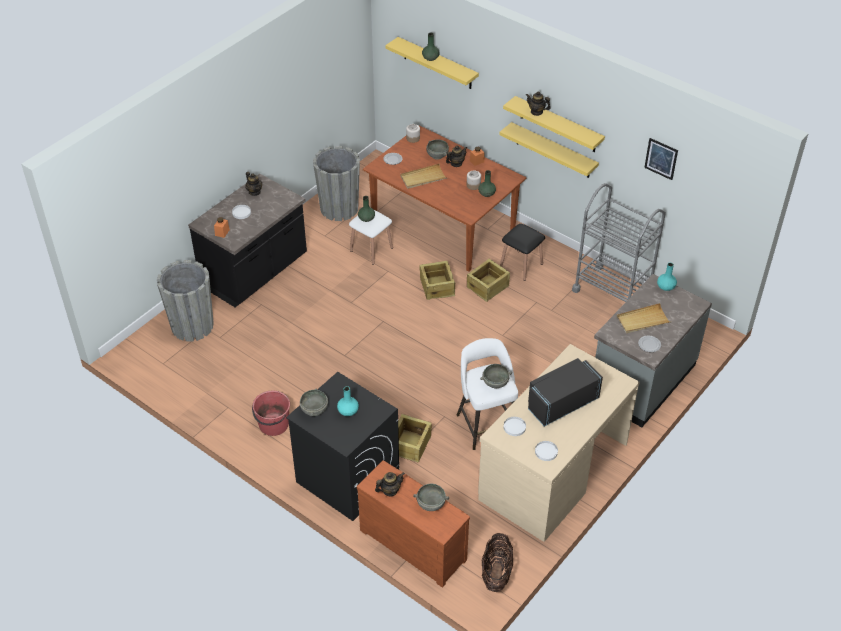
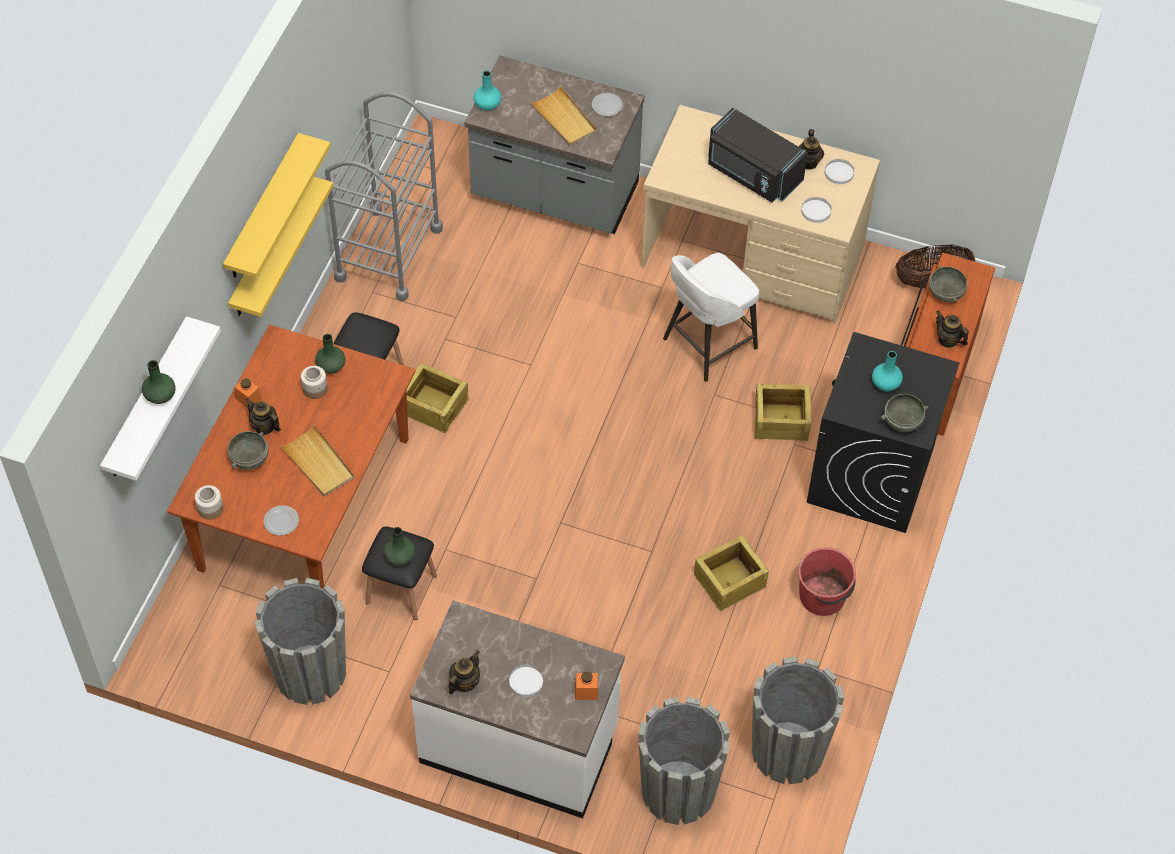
camera: 110 degrees left, 10 degrees up
(186, 378) = (787, 751): none -> grey planter
(255, 273) = (519, 744): black counter -> white counter
(371, 249) = (401, 589): white stool -> black stool
(437, 63) = (147, 401): yellow shelf -> white shelf
(437, 286) = (457, 472): crate -> crate (729, 580)
(495, 382) = (716, 275): grey bowl -> none
(536, 112) = (261, 226): teapot -> teapot (808, 162)
(661, 158) = (338, 57): picture -> none

